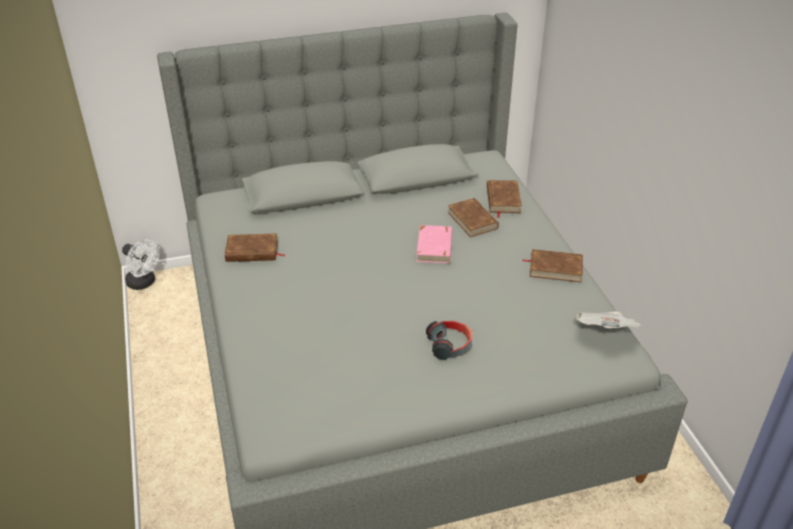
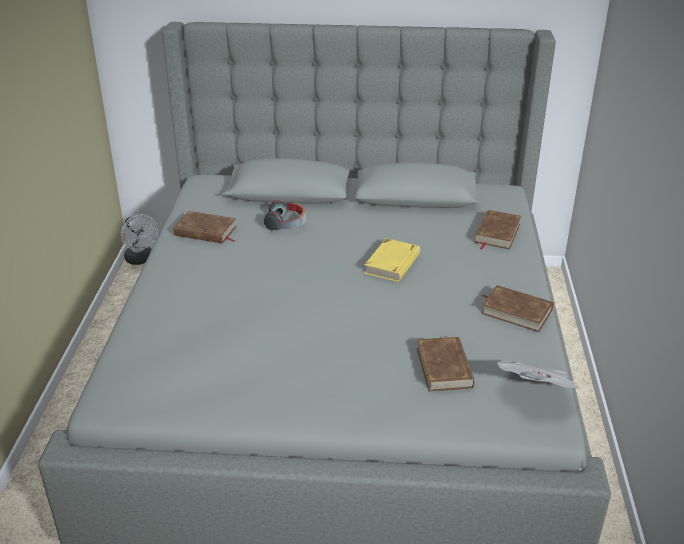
camera: 20 degrees right, 5 degrees down
(435, 247) = (393, 263): pink book -> yellow book
(450, 345) = (348, 362): headphones -> headphones (286, 223)
(472, 220) = (450, 246): brown book -> brown book (444, 367)

